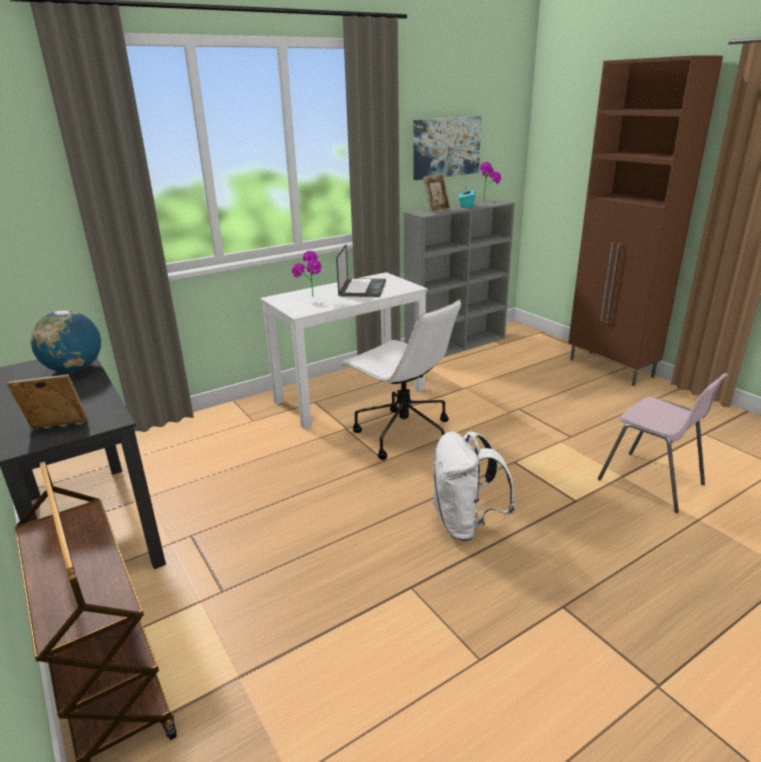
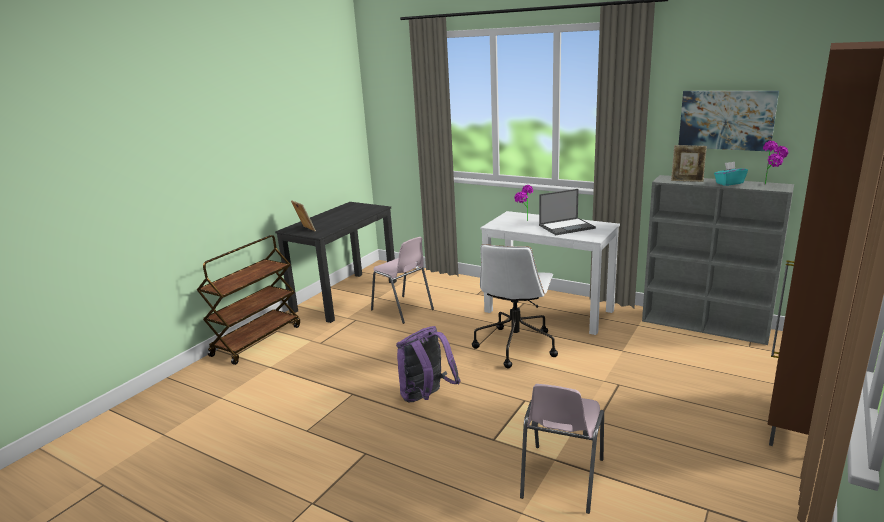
camera: 65 degrees right, 5 degrees down
(74, 370) = (363, 212): globe -> none
(219, 484) = (403, 310): none -> pink chair
(466, 523) = (426, 397): white backpack -> purple backpack

